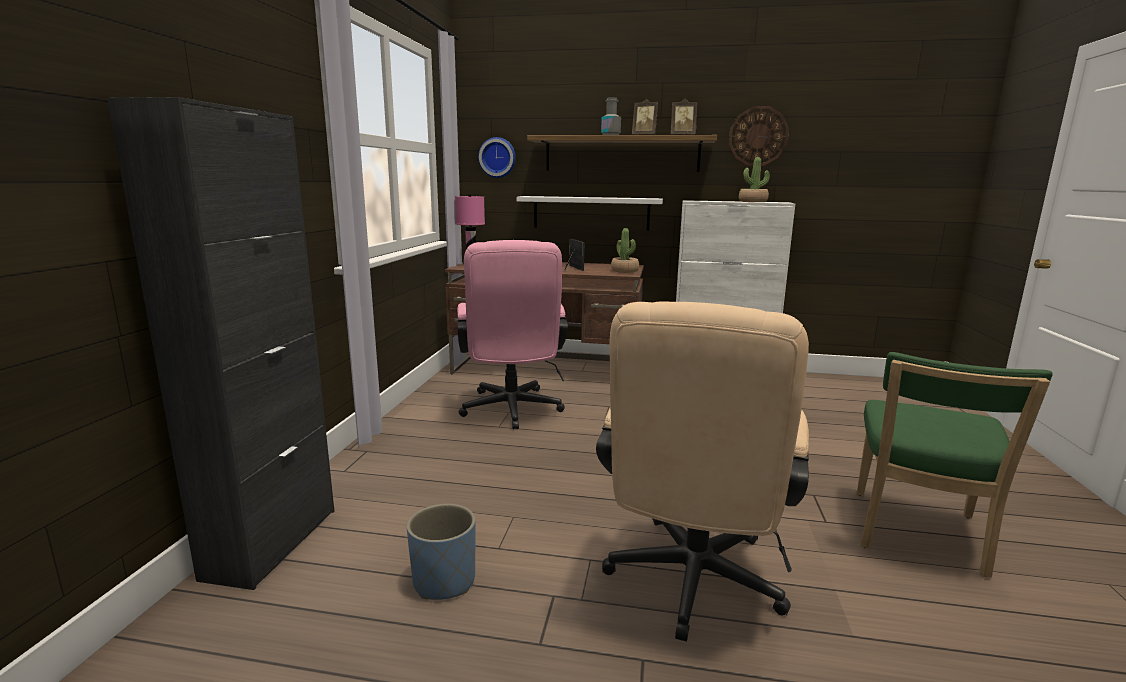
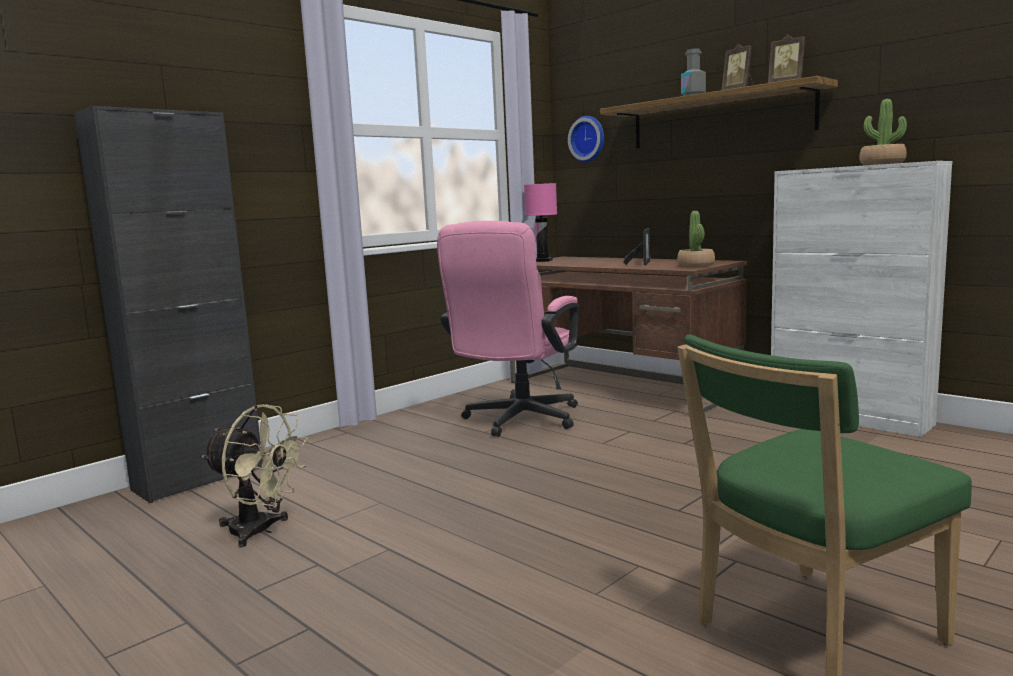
camera: 35 degrees right, 5 degrees down
(444, 581) = (260, 531): blue planter -> beige fan
(591, 213) = (686, 196): white shelf -> none
(691, 586) = (441, 594): beige office chair -> none
(758, 136) = (902, 69): wall clock -> none

